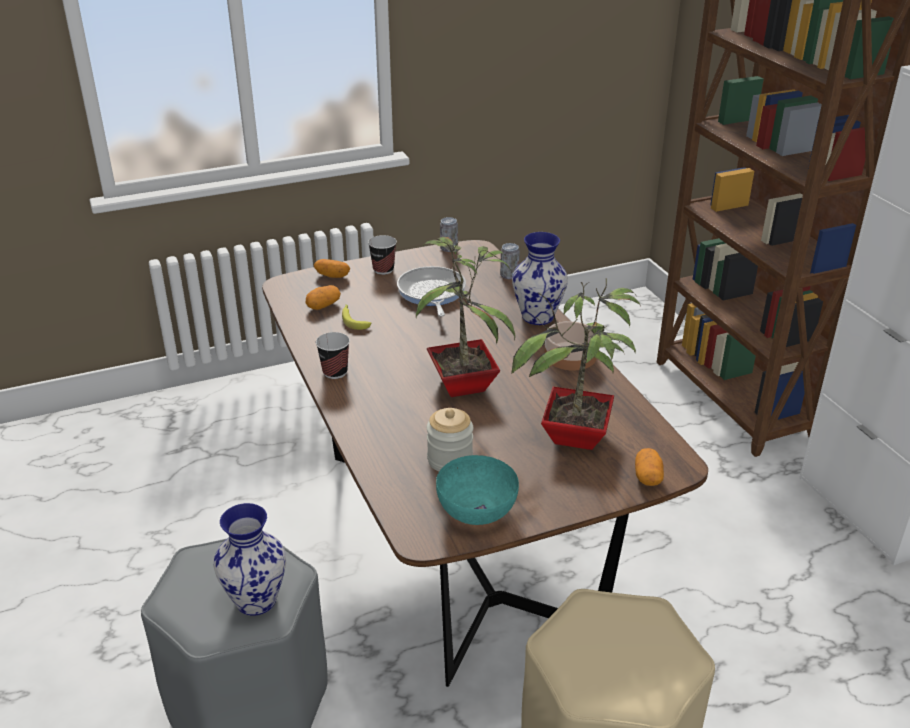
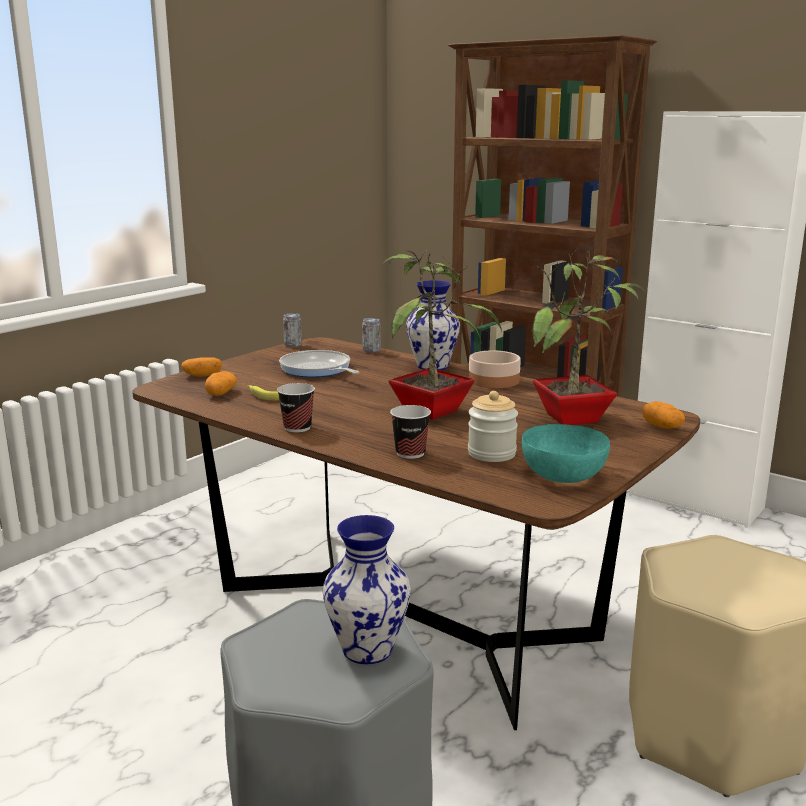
camera: 30 degrees left, 15 degrees down
(383, 270) = (249, 365): cup -> cup (410, 453)

